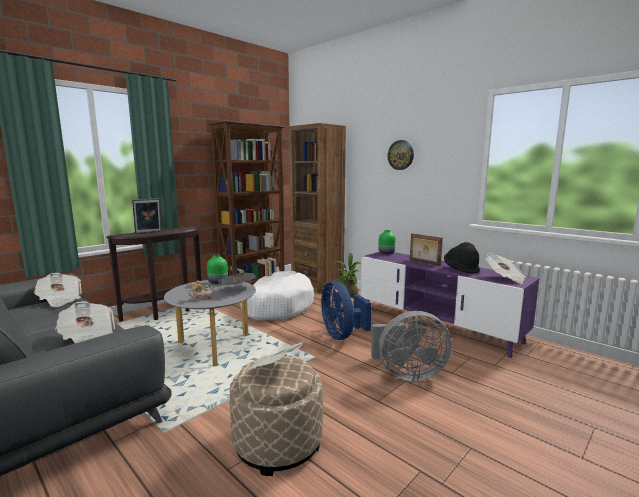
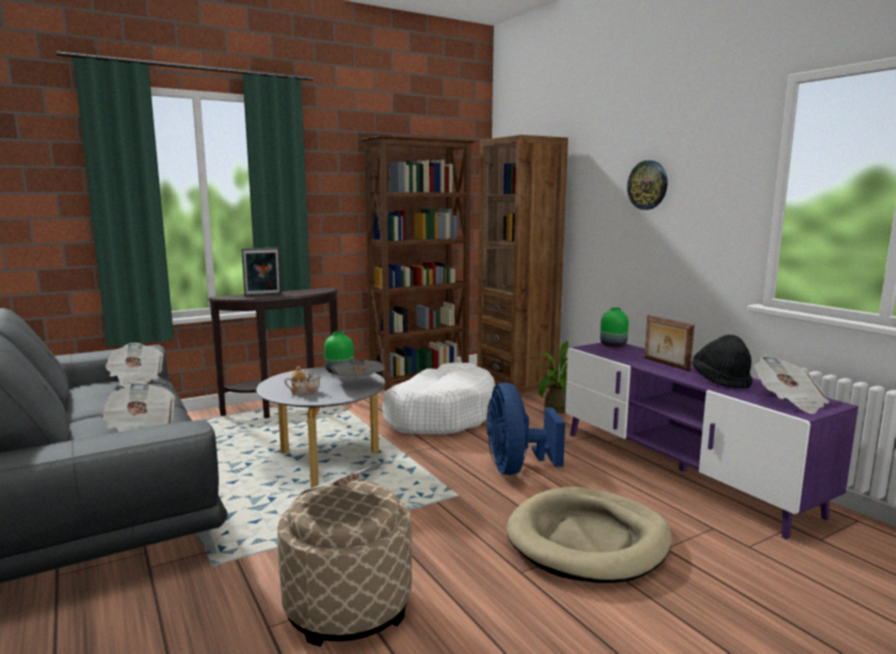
camera: 15 degrees right, 0 degrees up
(407, 374) = (588, 540): grey fan -> beige dog bed

